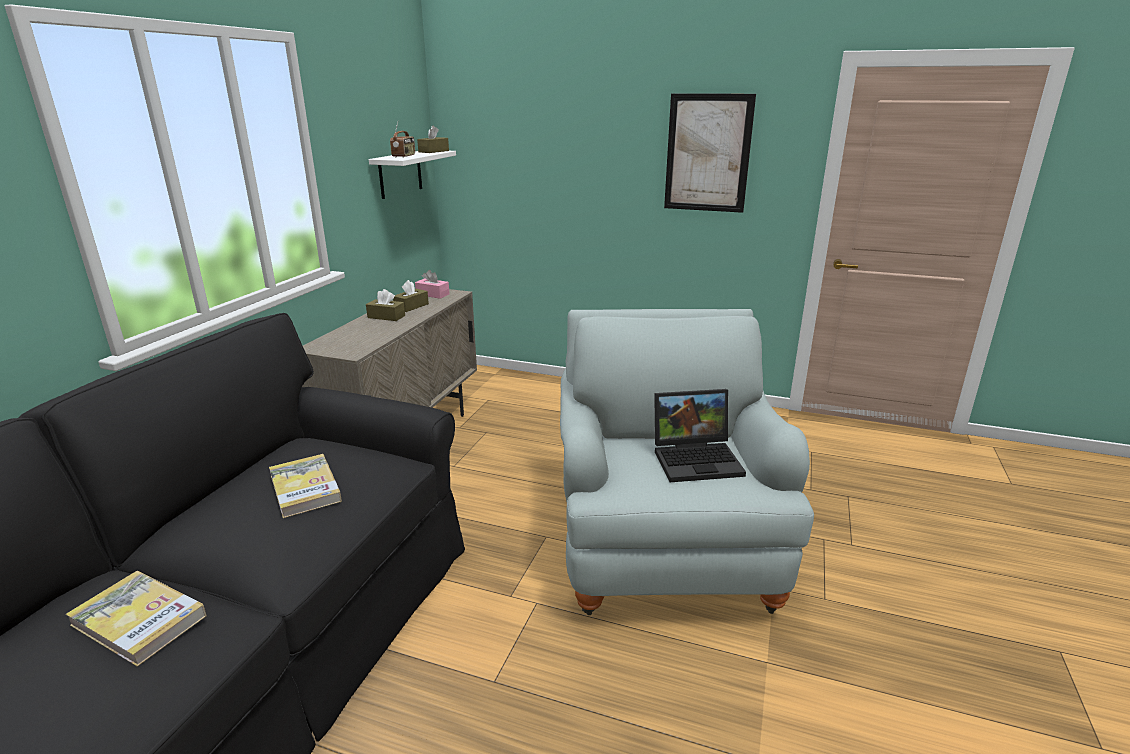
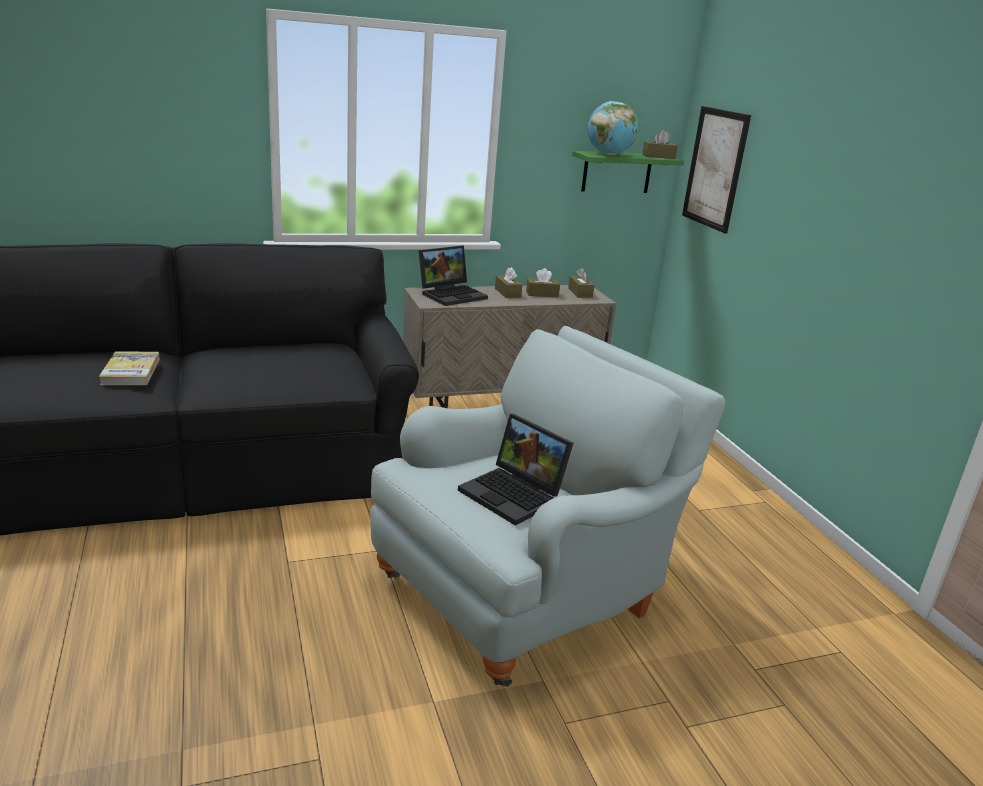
camera: 50 degrees right, 0 degrees up
(305, 488) = (282, 364): book -> none
(349, 337) = (452, 294): none -> laptop
(400, 174) = (617, 172): white shelf -> green shelf
(404, 156) = (609, 154): radio -> globe
(432, 294) = (580, 293): pink tissue box -> brown tissue box
(708, 153) = (904, 217): picture -> picture (715, 168)

